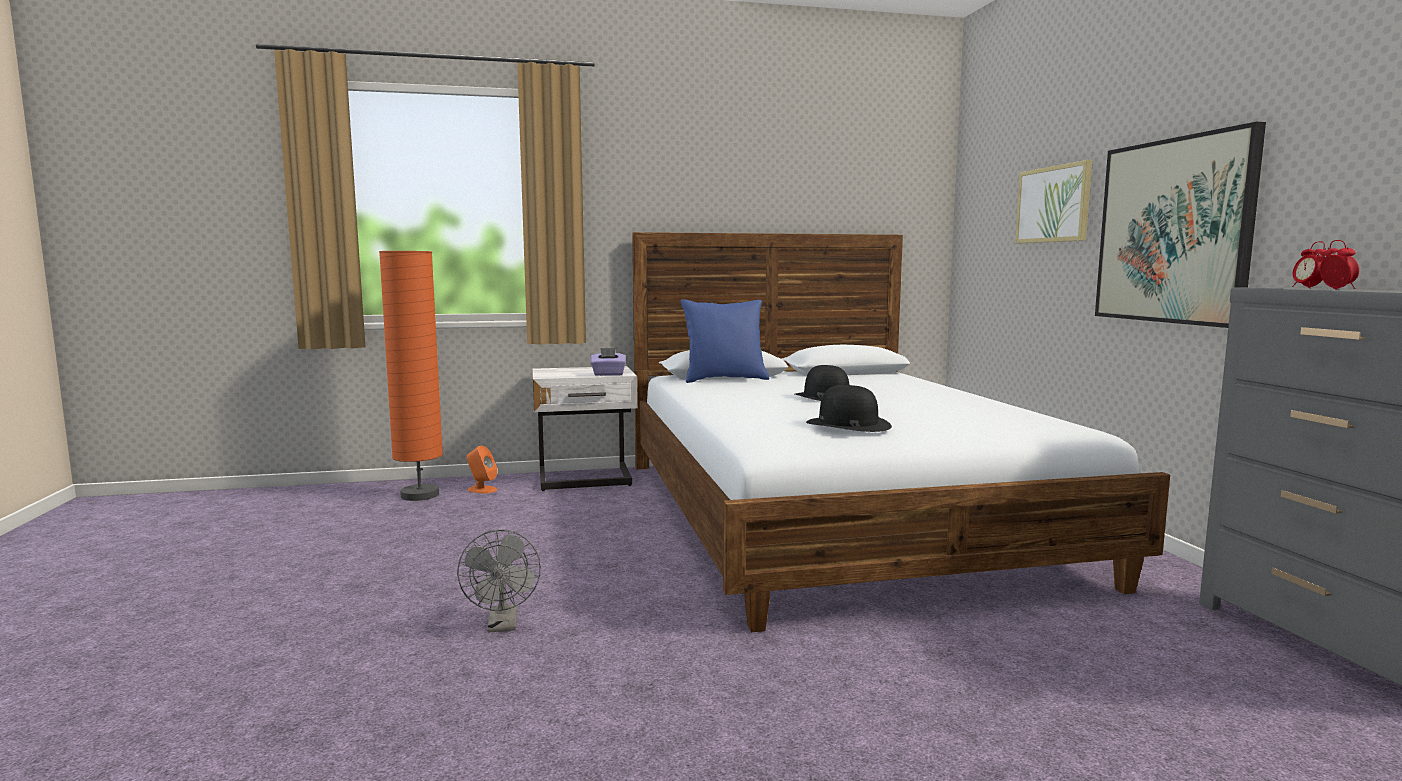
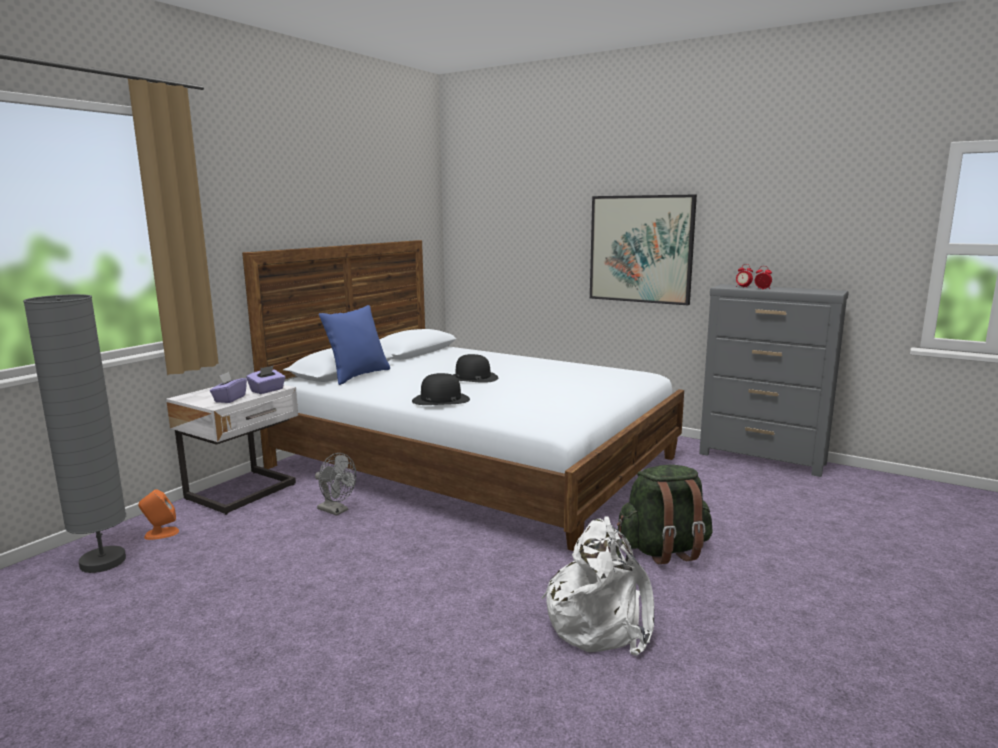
camera: 45 degrees left, 5 degrees up
(420, 495) = (103, 562): orange floor lamp -> grey floor lamp
(503, 625) = (437, 622): grey fan -> grey fan (336, 511)
(565, 374) = (229, 399): none -> purple tissue box
(628, 702) = (600, 621): none -> white backpack
(847, 424) = (554, 398): black hat -> black hat (440, 400)
(865, 679) = (664, 550): none -> green backpack
(1053, 204) = (544, 224): picture -> none

